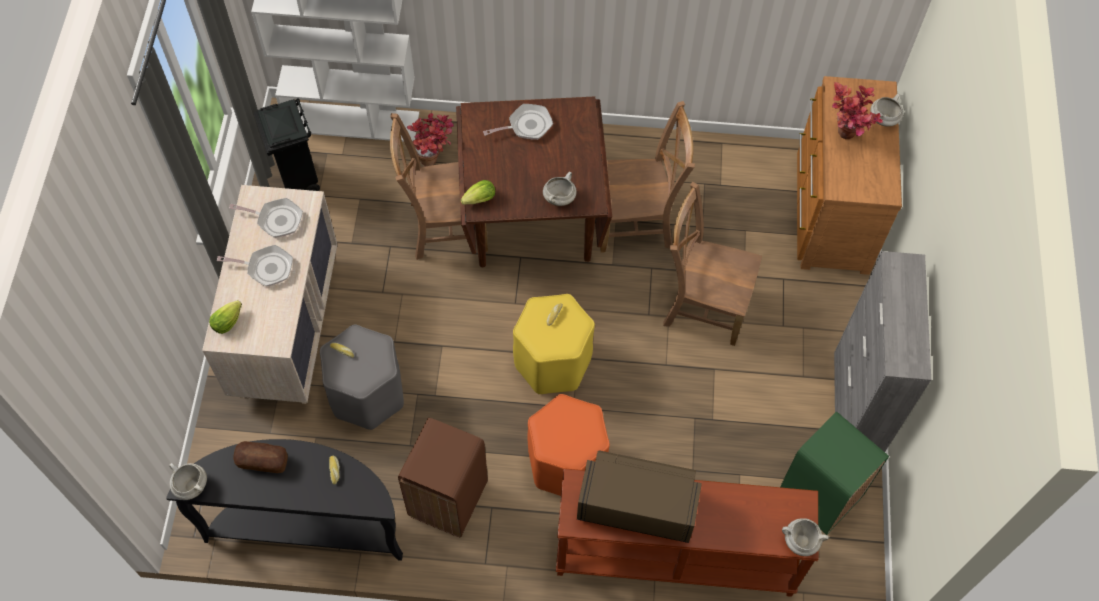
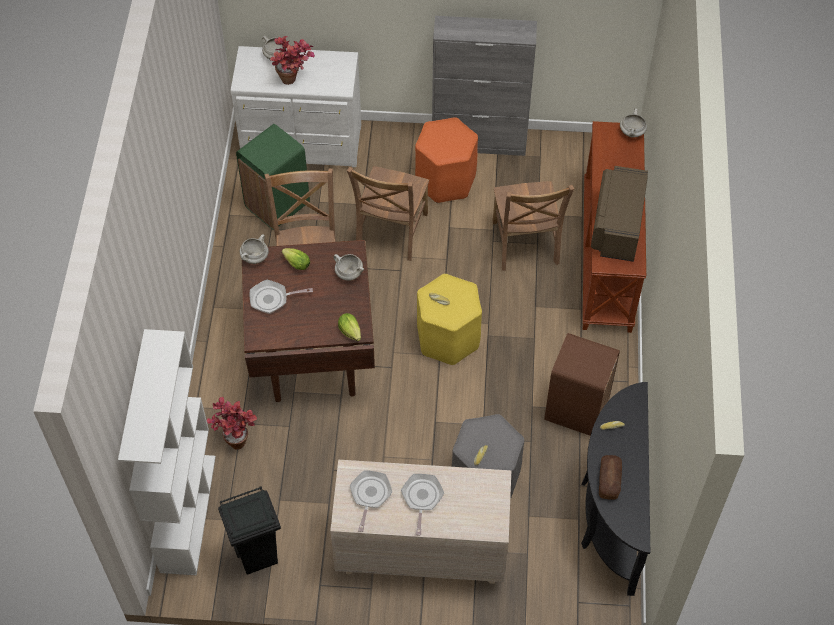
camera: 90 degrees left, 5 degrees down
(190, 486) = (637, 534): white cooking pot -> white cooking pot (255, 258)
(229, 320) = (477, 523): lettuce -> lettuce (295, 263)
(444, 227) = (312, 425): brown chair -> brown chair (525, 245)
(526, 126) = (272, 299): frying pan -> frying pan turned 75 degrees counterclockwise
(566, 463) = (538, 327): orange stool -> orange stool (446, 180)
(819, 494) = (550, 166): green trash can -> green trash can (276, 205)
(830, 212) = (302, 145): brown dresser -> white dresser

